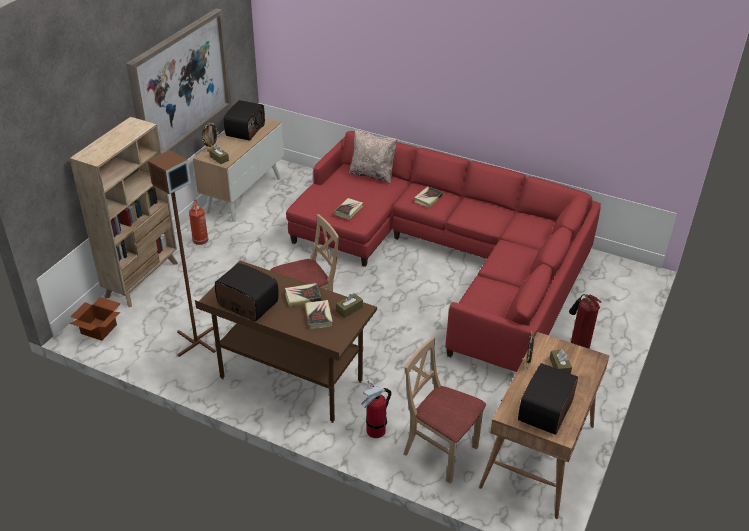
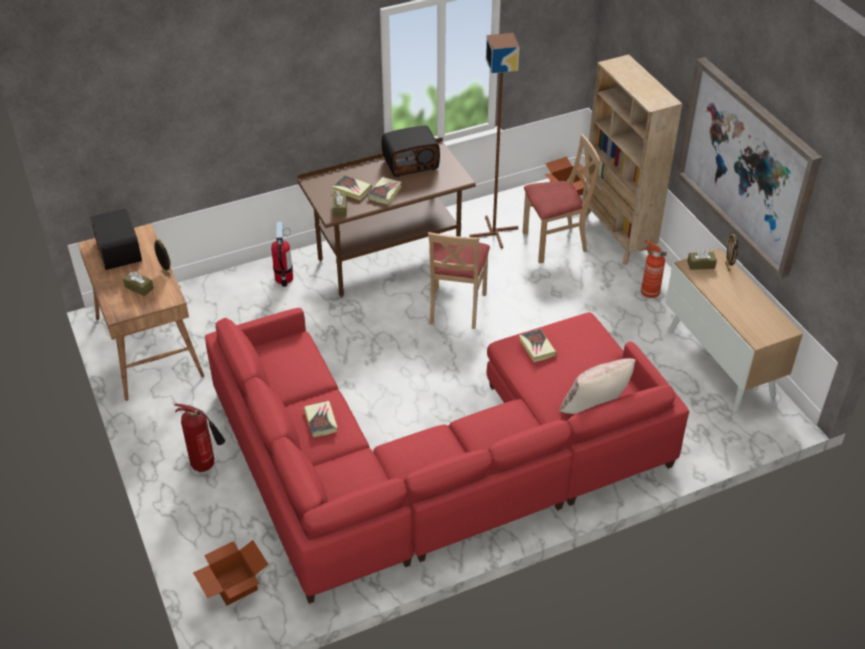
camera: 130 degrees right, 5 degrees up
(244, 130) = (756, 311): radio -> none
(428, 198) = (496, 426): book -> book (321, 421)
(440, 451) = (223, 299): beige chair -> beige chair (554, 243)
(620, 283) = (233, 585): none -> cardboard box

